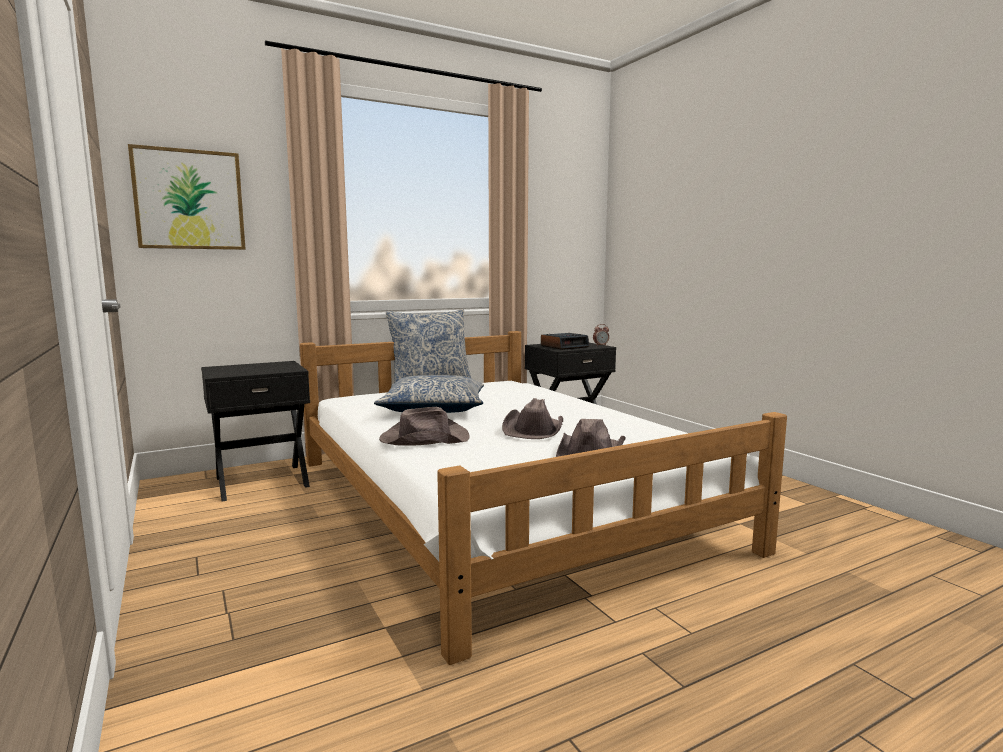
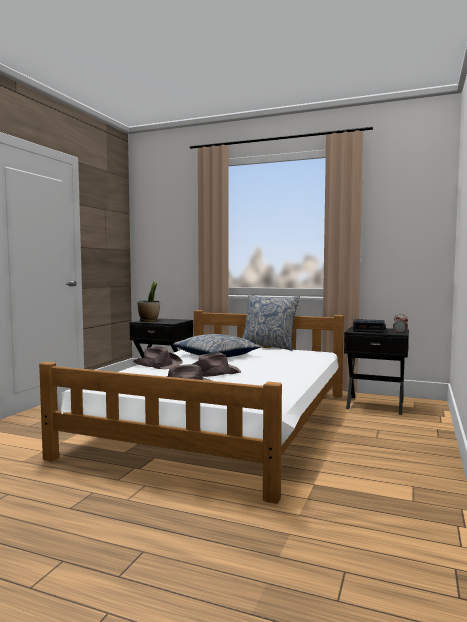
camera: 50 degrees right, 5 degrees down
(189, 200) = (159, 233): picture -> none
(234, 372) = (149, 321): none -> potted plant

